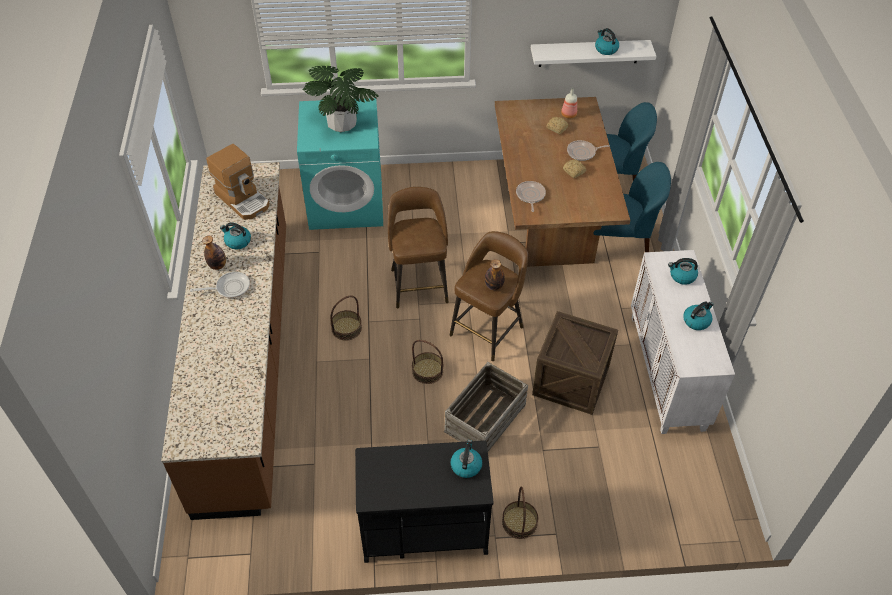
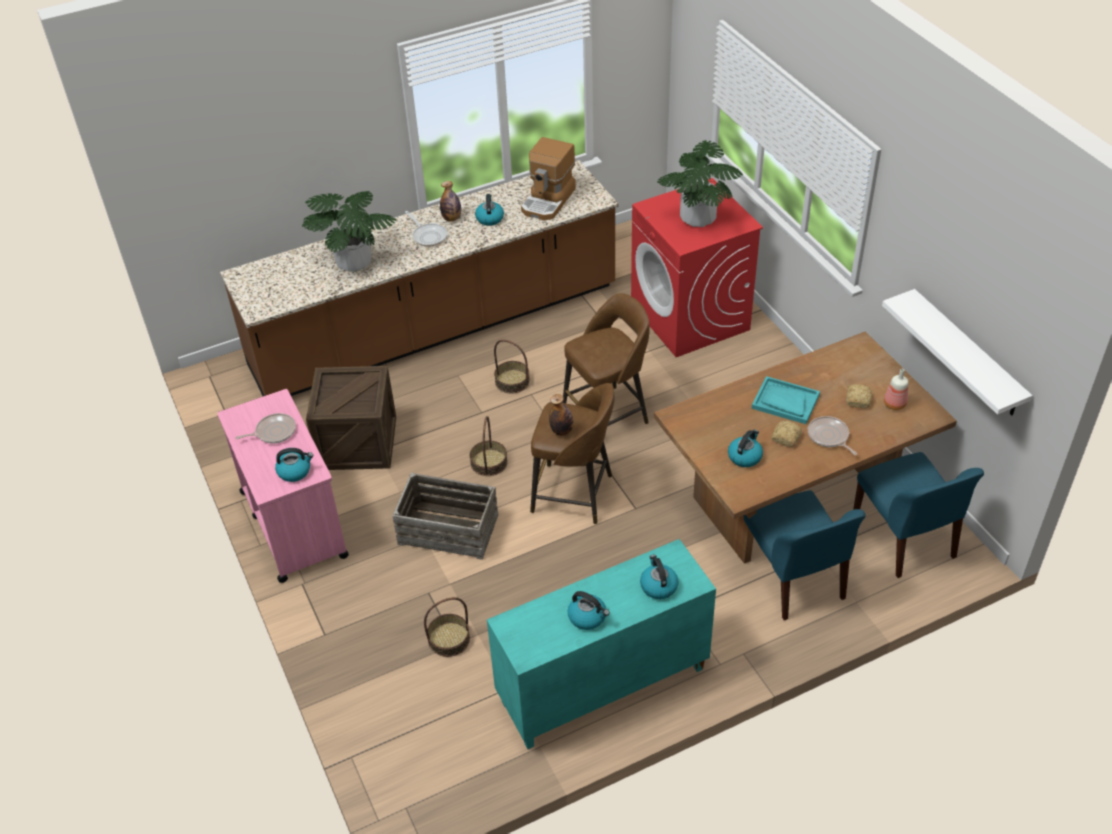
camera: 70 degrees right, 5 degrees down
(228, 349) = (354, 262): none -> potted plant
(346, 203) = (690, 317): turquoise washing machine -> red washing machine
(423, 528) = (293, 523): black cart -> pink cart
(519, 522) = (327, 598): basket -> basket (449, 639)
(530, 195) = (713, 410): frying pan -> frying pan (273, 432)
(540, 160) = (785, 402): none -> turquoise tray
(571, 380) = (539, 591): crate -> crate (358, 443)
(605, 49) = (967, 357): kettle -> kettle (745, 456)
(668, 372) = (602, 687): white cabinet -> turquoise cabinet

